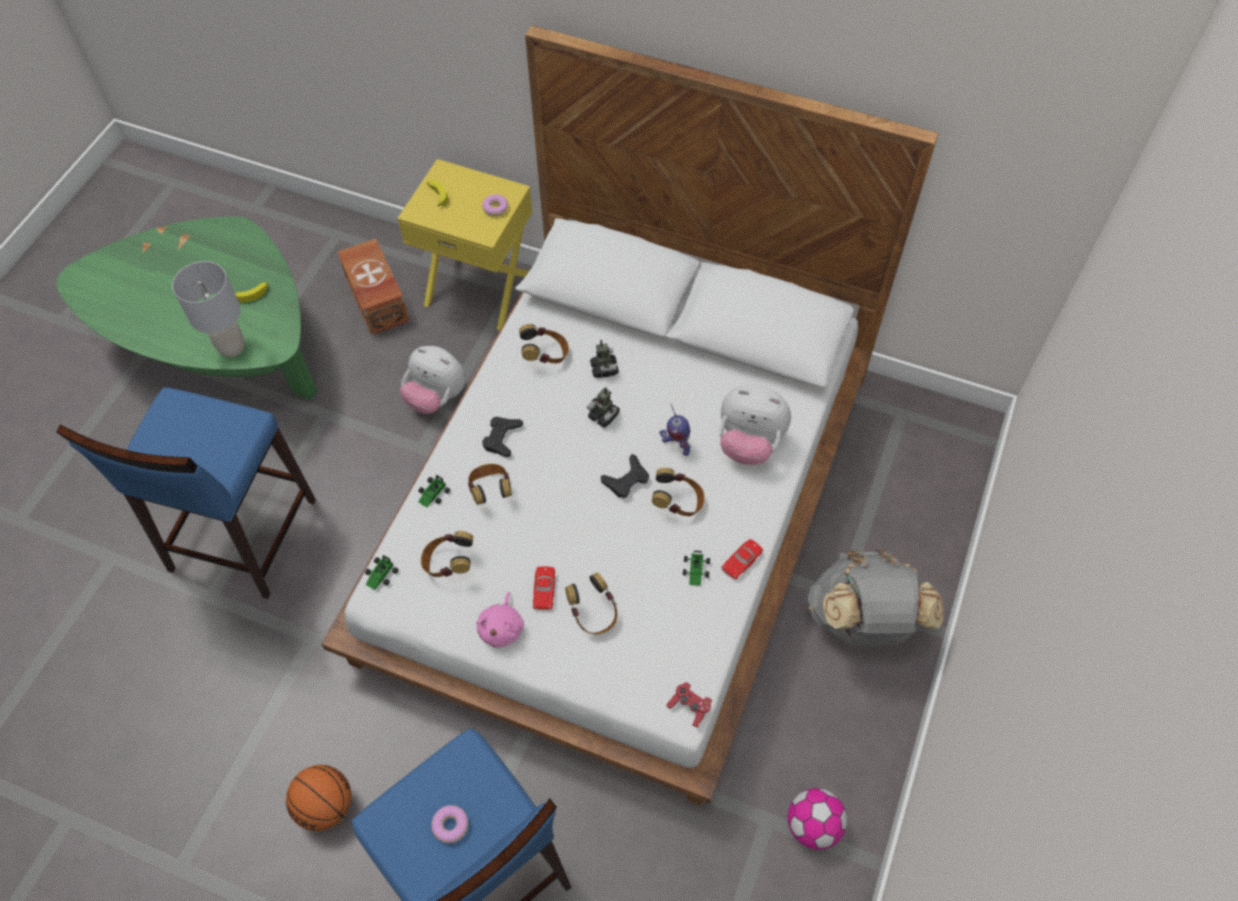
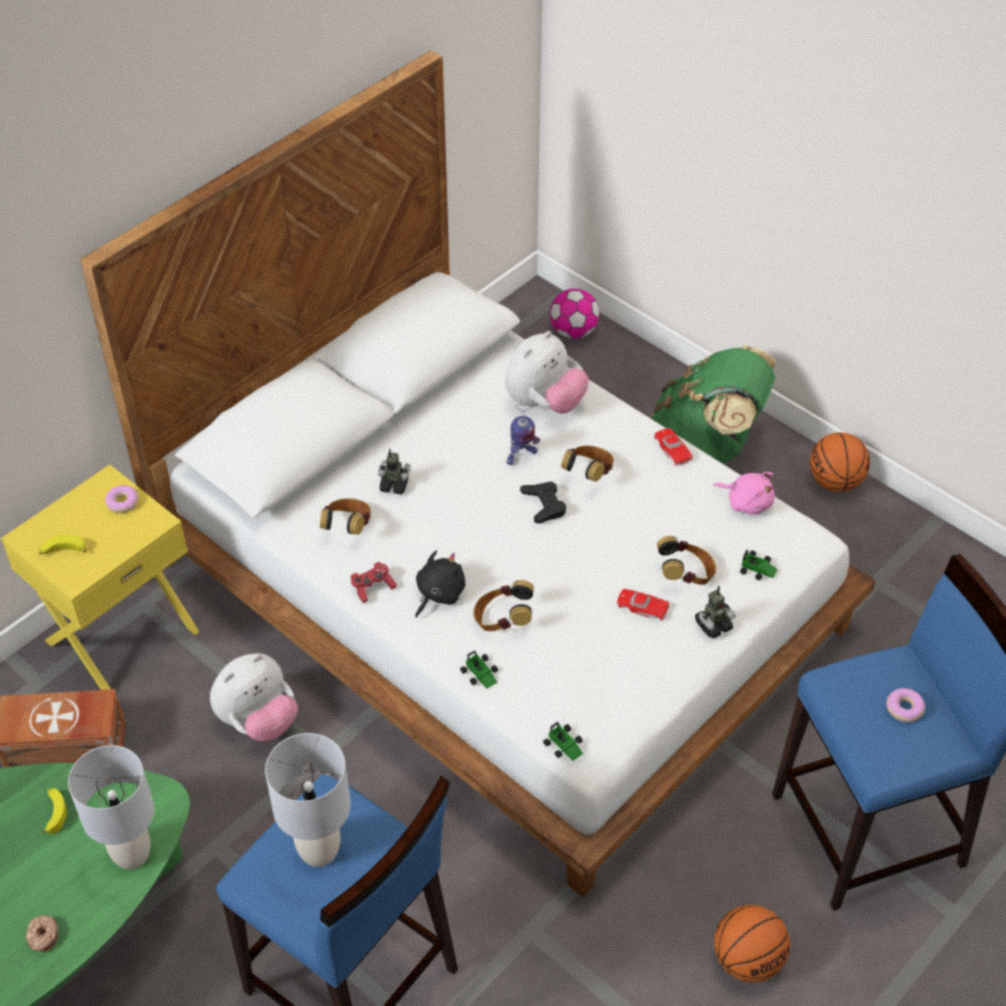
camera: 70 degrees left, 10 degrees down
(160, 327) = (43, 936): none -> donut
(197, 433) = (319, 851): none -> grey table lamp
(448, 563) = (579, 677): headphones -> none
(502, 438) = (438, 594): black game controller -> black plush toy
(502, 627) = (672, 653): pink plush toy -> pink plush toy (747, 502)
(604, 416) = (456, 500): toy robot -> toy robot (713, 625)
(689, 706) = (809, 532): red game controller -> red game controller (372, 587)
(696, 571) = (671, 484): toy car -> toy car (759, 568)
(813, 825) = (892, 551): football -> football (573, 332)
(863, 621) = (707, 447): grey backpack -> green backpack
(878, 748) = (835, 482): none -> basketball

